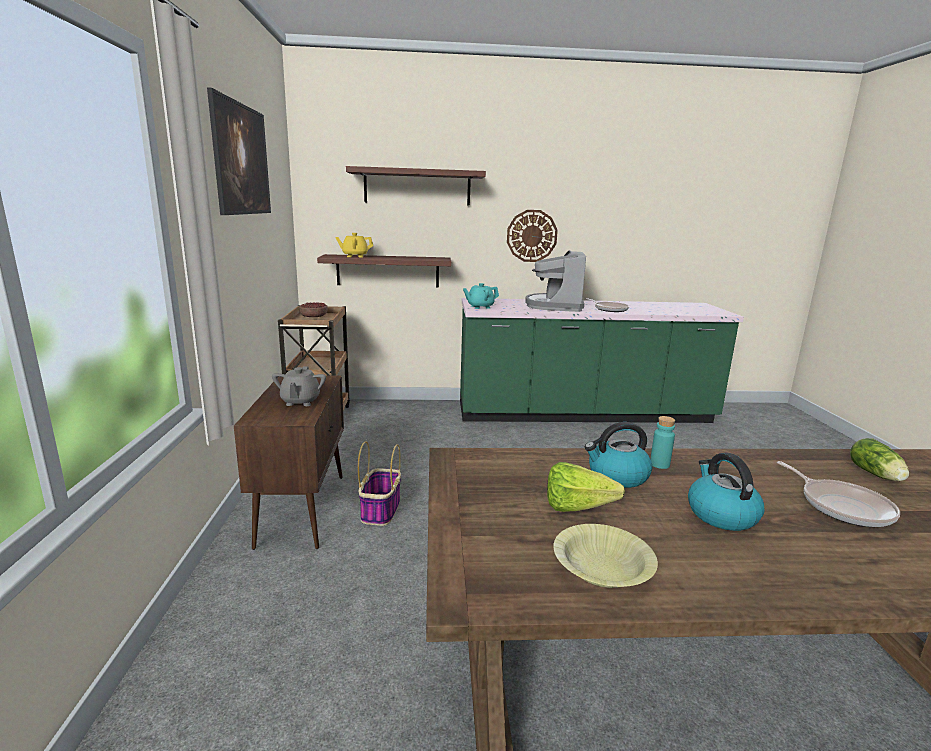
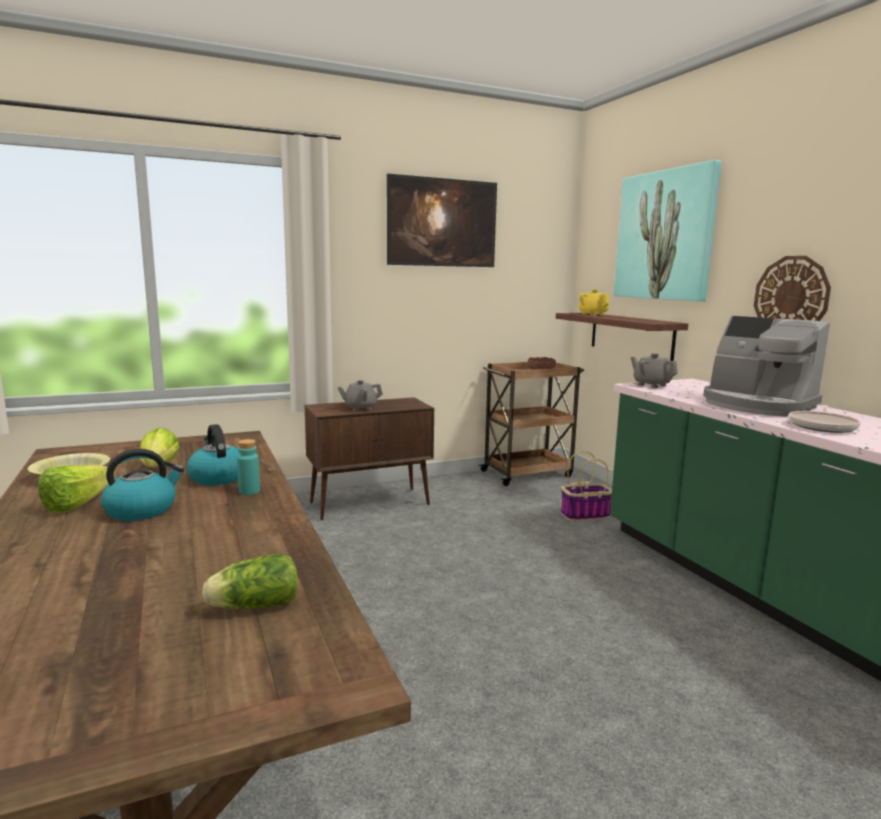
camera: 70 degrees right, 5 degrees down
(380, 510) = (390, 529): basket -> basket (585, 515)
(417, 187) = (665, 235): shelf -> picture
(480, 307) = (651, 385): turquoise teapot -> grey teapot
(555, 306) = (757, 405): coffee machine -> coffee machine turned 120 degrees counterclockwise
(708, 550) = (84, 503): none -> lettuce
(842, 506) = (154, 566): frying pan -> none

